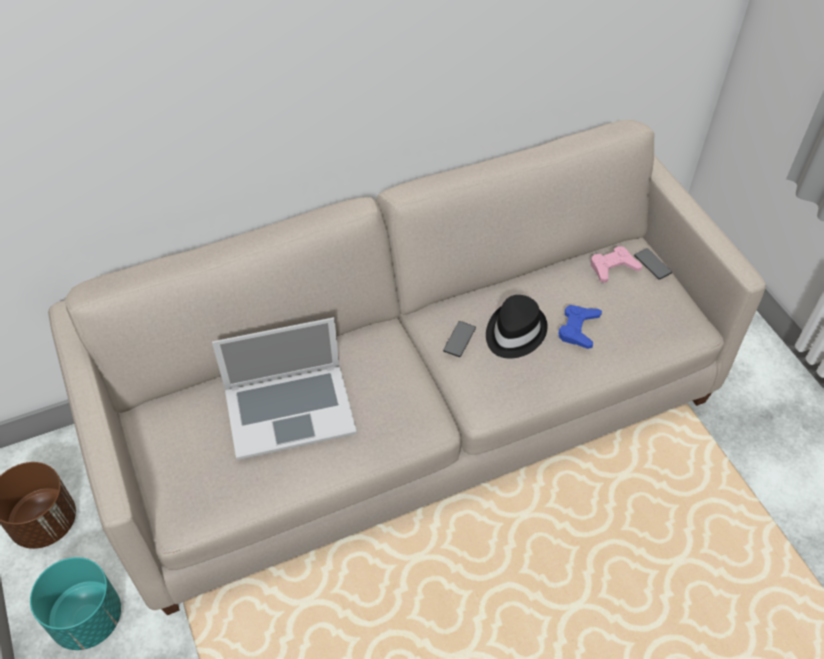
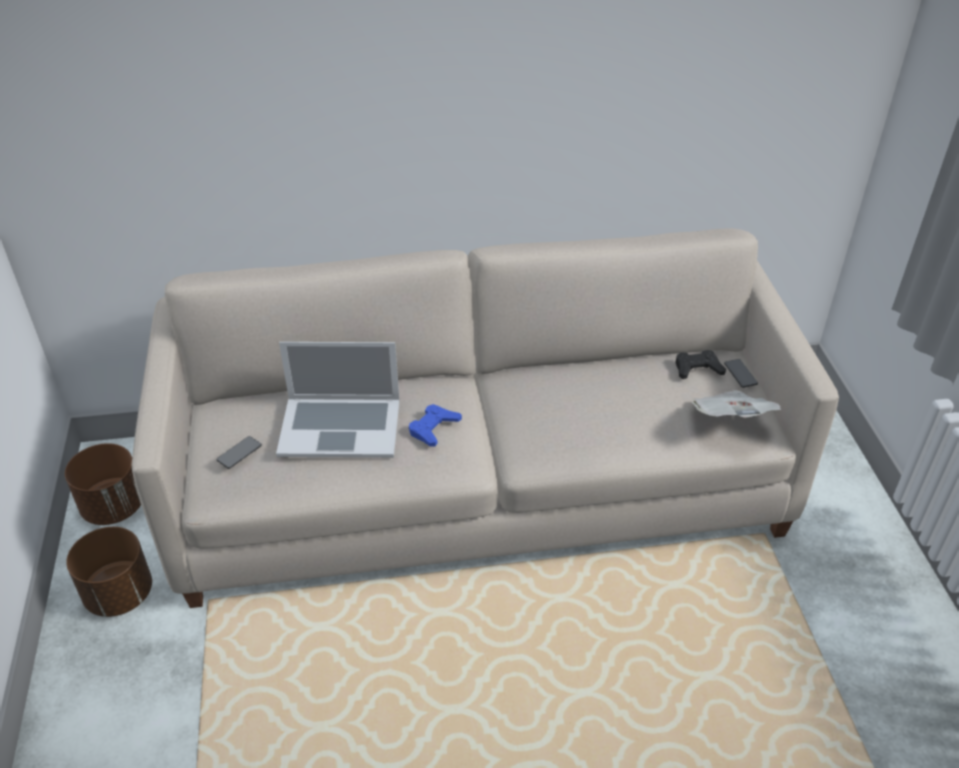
camera: 15 degrees right, 10 degrees down
(87, 619) = (119, 594): turquoise planter -> brown planter
(459, 339) = (521, 400): phone -> phone (239, 453)
(514, 332) = (576, 403): black hat -> none
(578, 329) = (641, 412): blue game controller -> blue game controller (433, 428)
(613, 267) = (697, 368): pink game controller -> black game controller
(661, 319) = (731, 421): none -> newspaper

